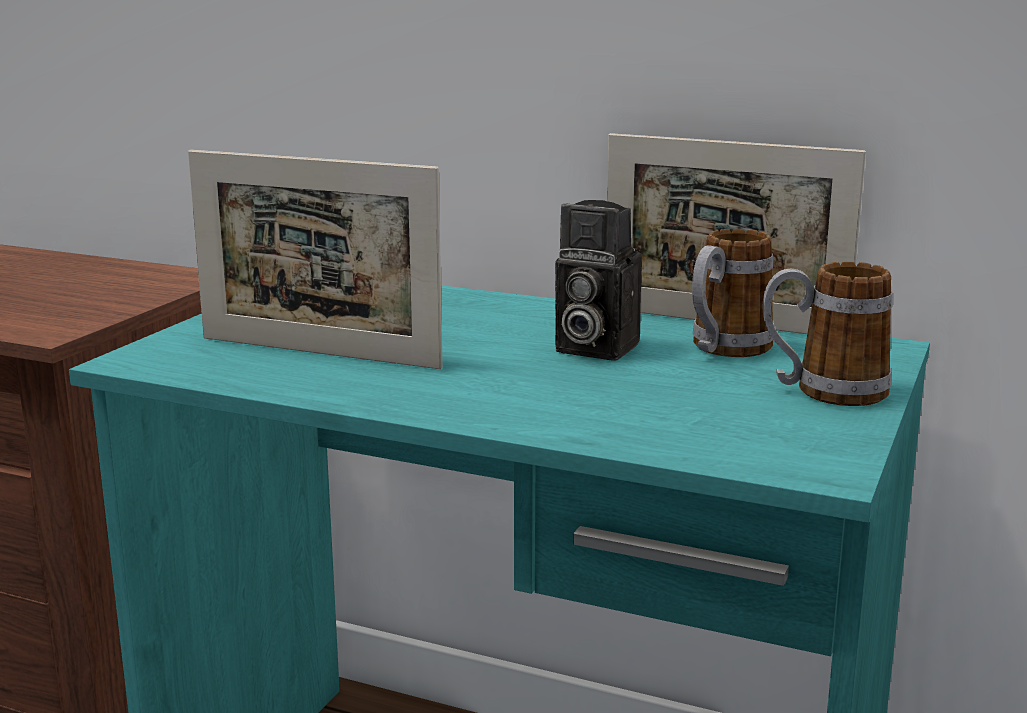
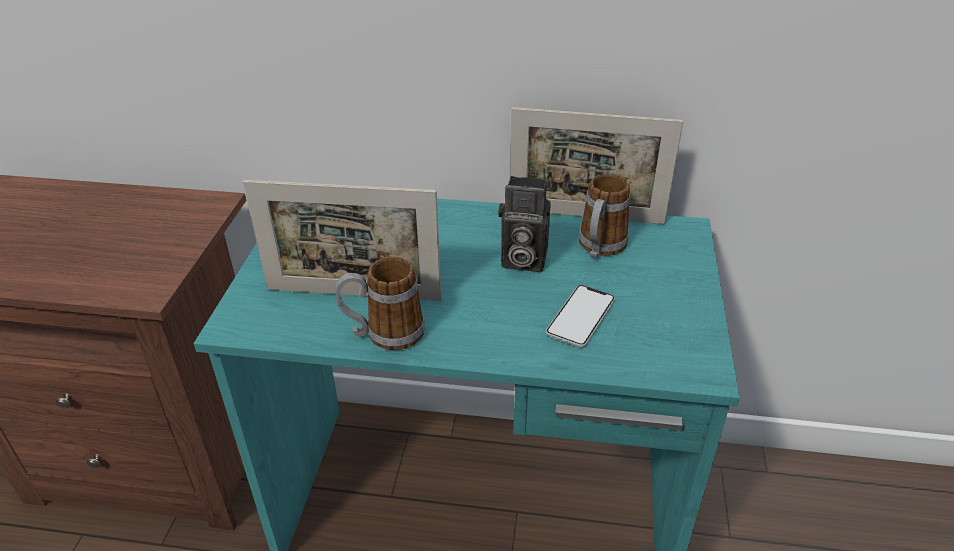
camera: 15 degrees left, 20 degrees up
(648, 402) = (580, 317): none -> phone
(823, 391) = (672, 286): mug -> mug (384, 334)

